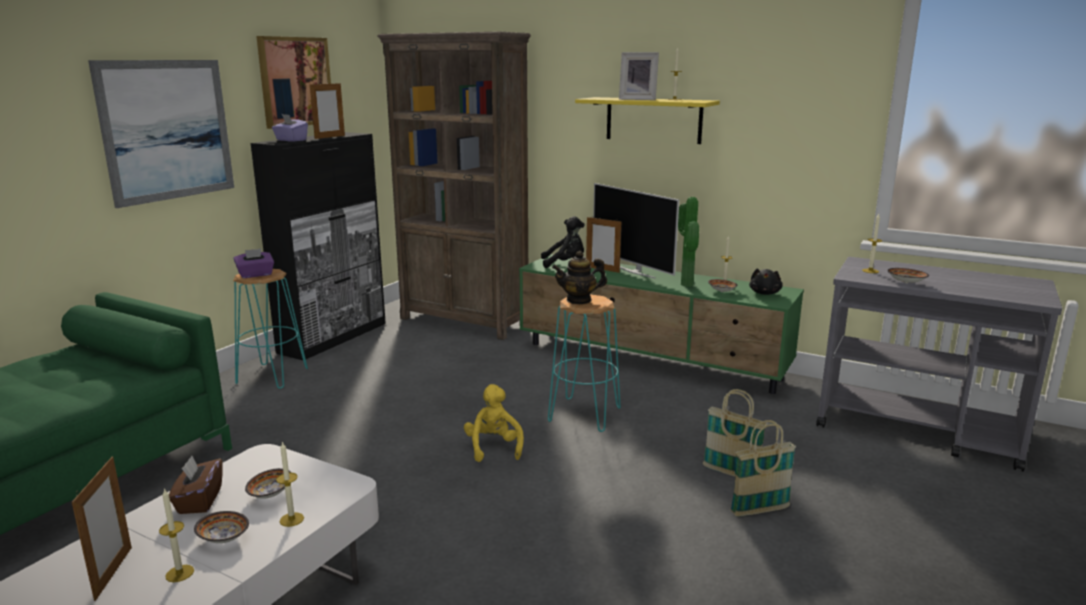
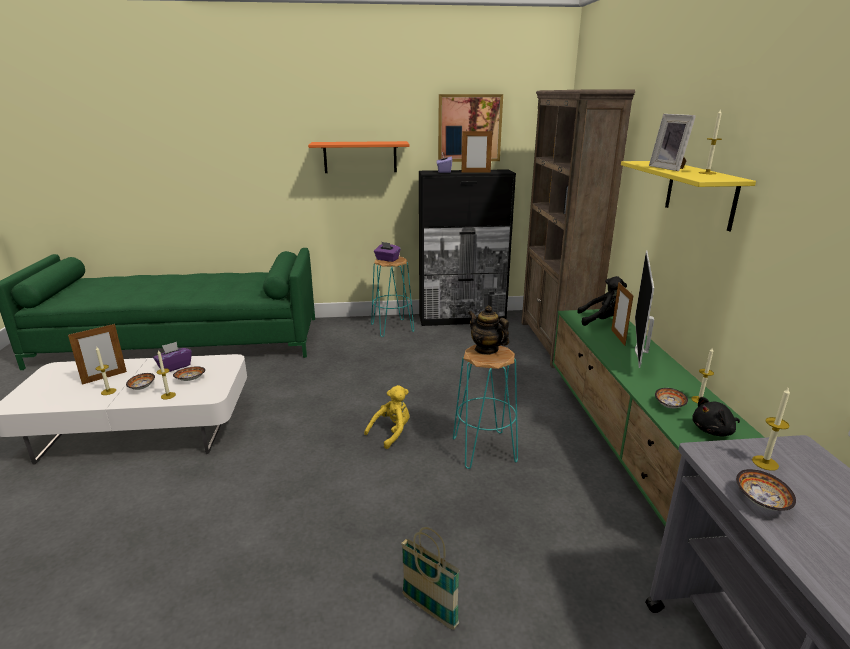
camera: 55 degrees right, 5 degrees up
(167, 130) = (360, 157): picture -> orange shelf
(199, 501) = (174, 366): brown tissue box -> purple tissue box
(565, 263) = (601, 320): black plush toy -> black plush toy turned 45 degrees counterclockwise
(684, 285) = (651, 382): potted plant -> none
(731, 473) = (477, 568): basket -> none

